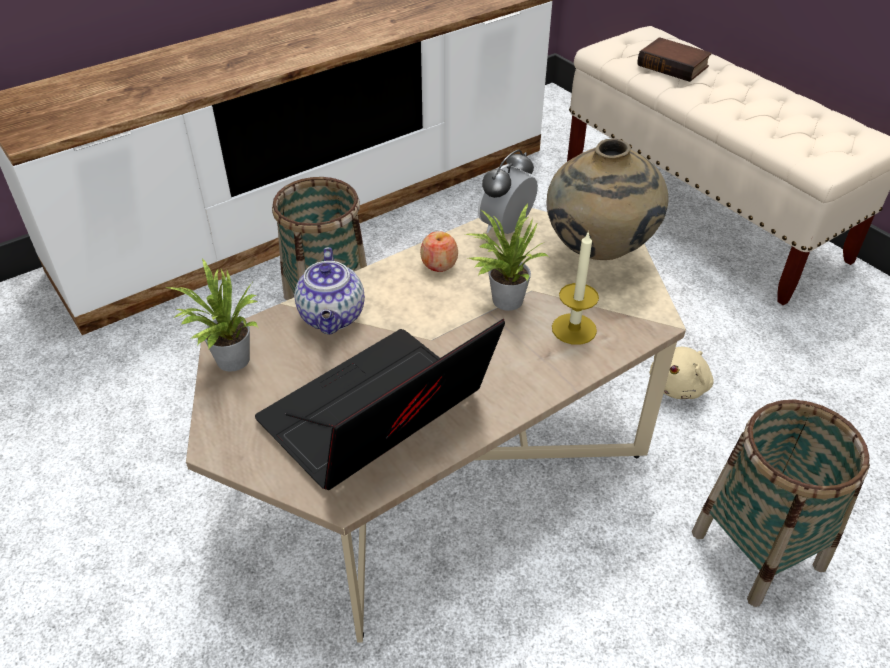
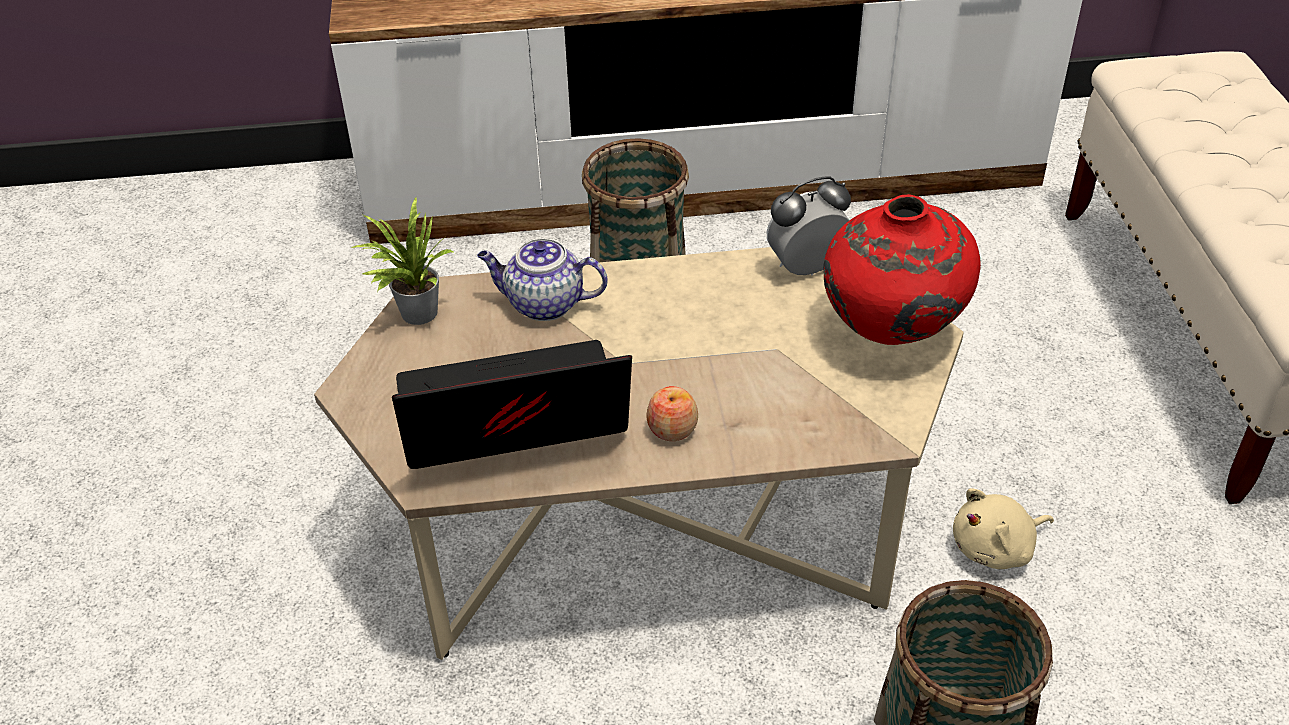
camera: 30 degrees right, 0 degrees up
(333, 317) = (543, 304): teapot -> teapot turned 75 degrees clockwise
(439, 264) = (697, 284): apple -> apple (672, 429)
(503, 299) = (735, 348): potted plant -> none
(574, 329) = (787, 408): candle -> none
(598, 254) = (891, 334): beige vase -> red vase
(674, 65) = (1216, 120): book -> none

